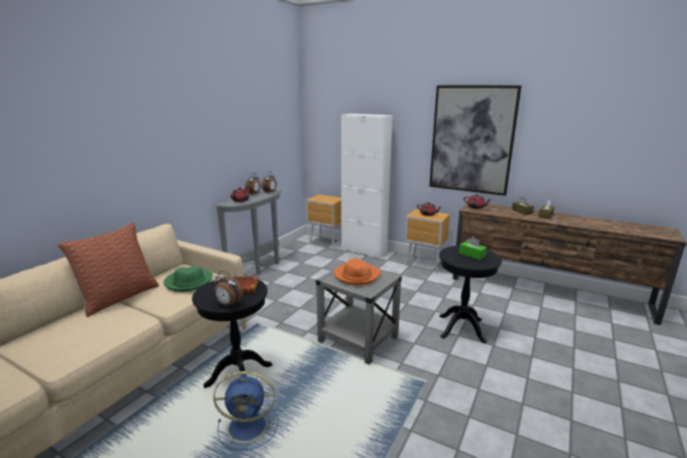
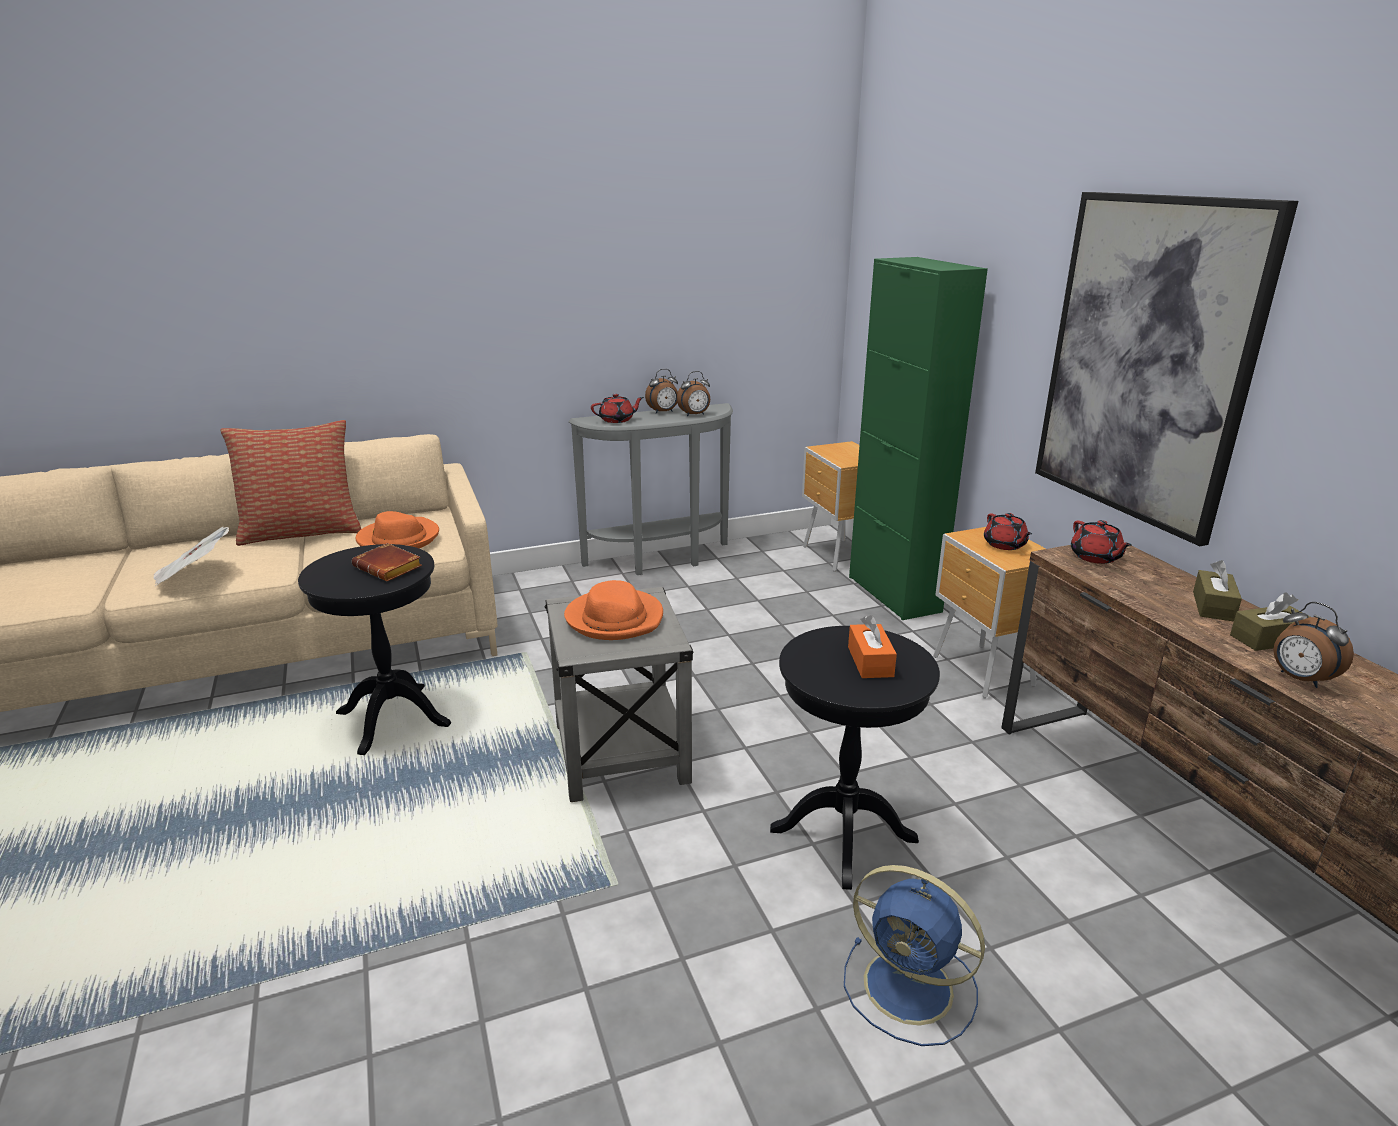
camera: 40 degrees right, 5 degrees up
(91, 339) = (194, 575): none -> newspaper
(188, 282) = (398, 539): green hat -> orange hat
(228, 304) = (330, 585): alarm clock -> alarm clock (1299, 679)
(249, 426) = (307, 793): blue fan -> blue fan (912, 988)
(364, 250) = (894, 594): white cabinet -> green cabinet
(472, 254) = (870, 661): green tissue box -> orange tissue box

